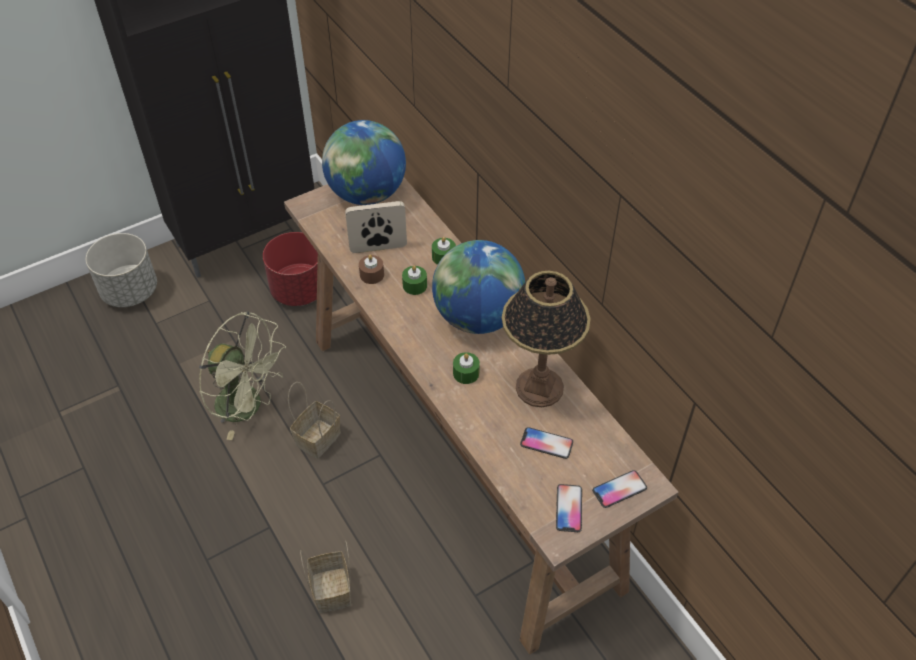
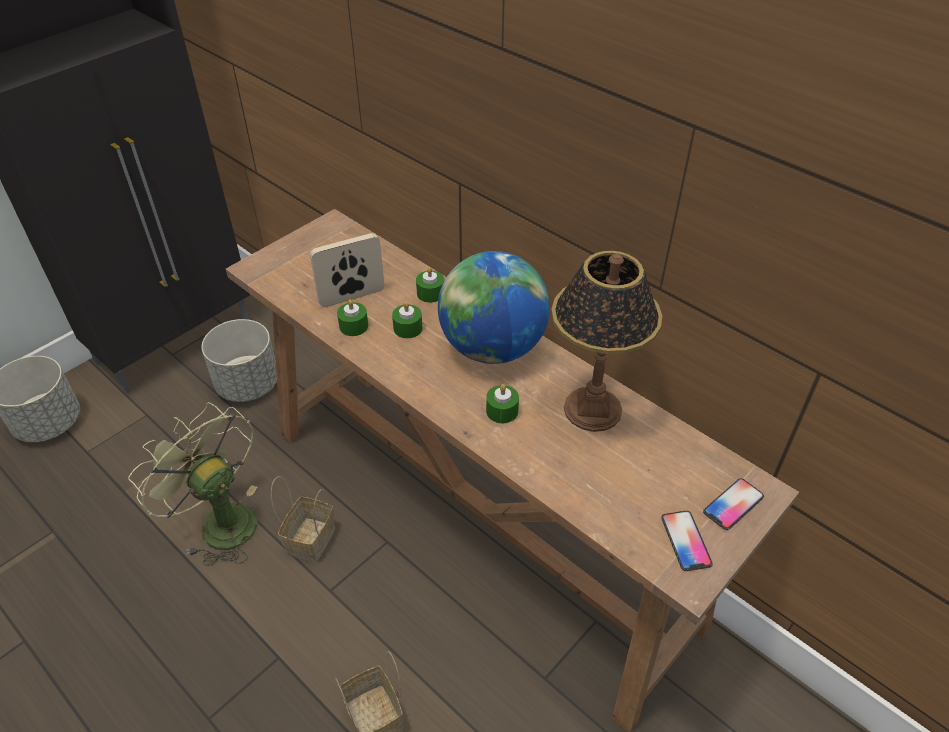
camera: 15 degrees left, 5 degrees down
(248, 406) = (219, 521): green fan -> green fan turned 150 degrees counterclockwise
(299, 290) = (248, 384): red planter -> grey planter
(366, 194) = (321, 245): globe -> none
(372, 275) = (353, 326): brown candle -> green candle
(546, 443) = (627, 470): phone -> none

